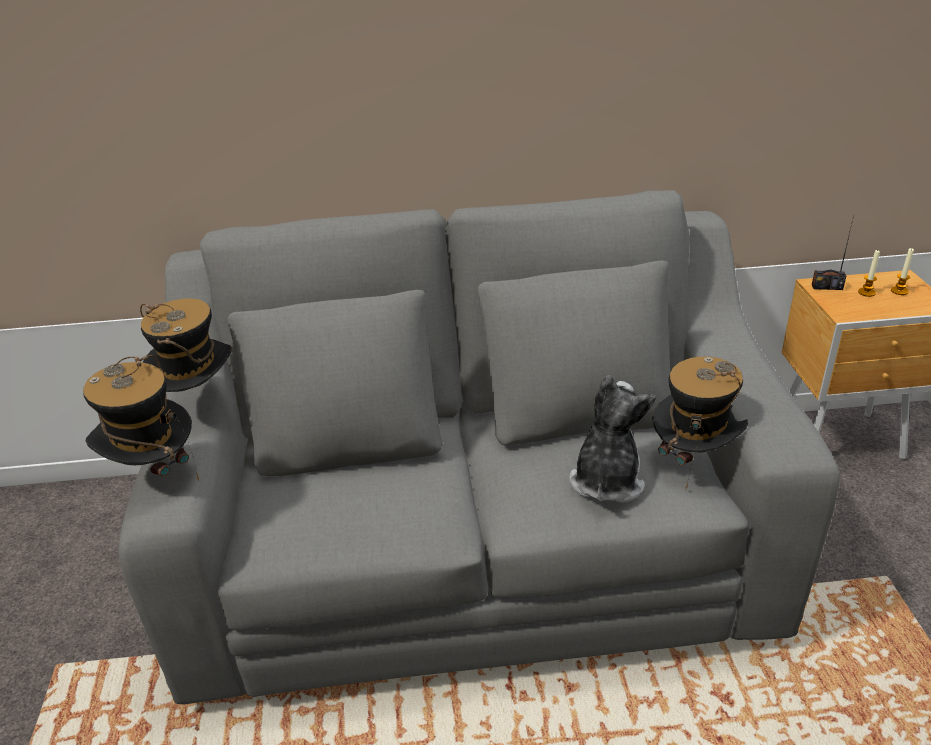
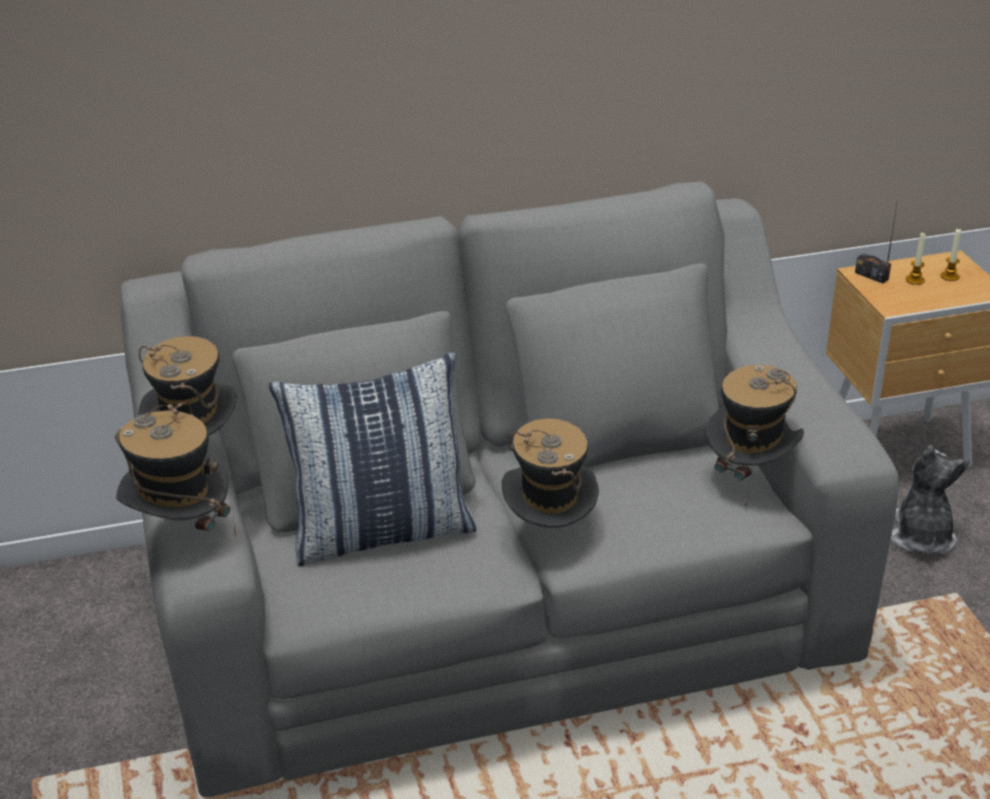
camera: 10 degrees left, 0 degrees up
(351, 484) = (382, 532): none -> pillow
(498, 499) = (549, 534): none -> hat
(606, 480) = (662, 504): plush toy -> plush toy (921, 536)
(827, 287) = (871, 276): radio -> radio turned 45 degrees clockwise

